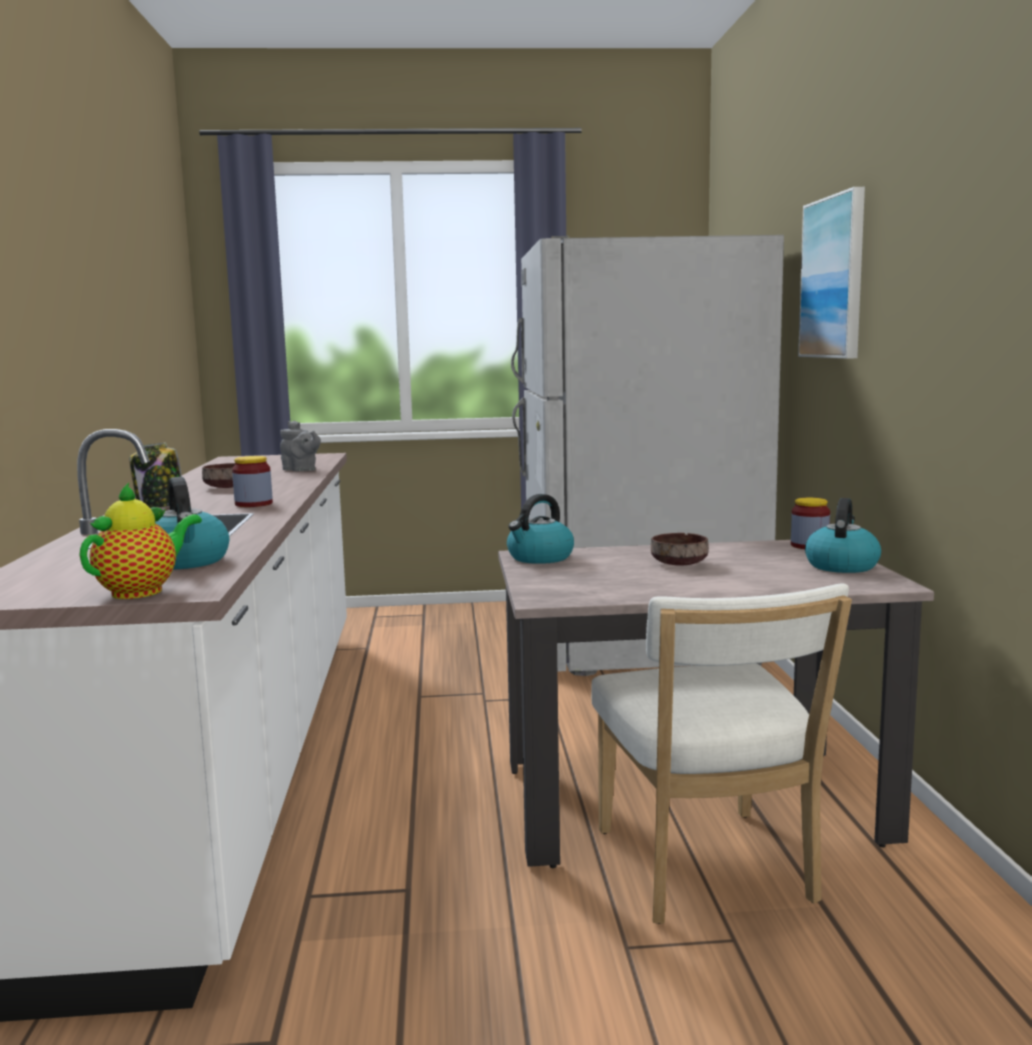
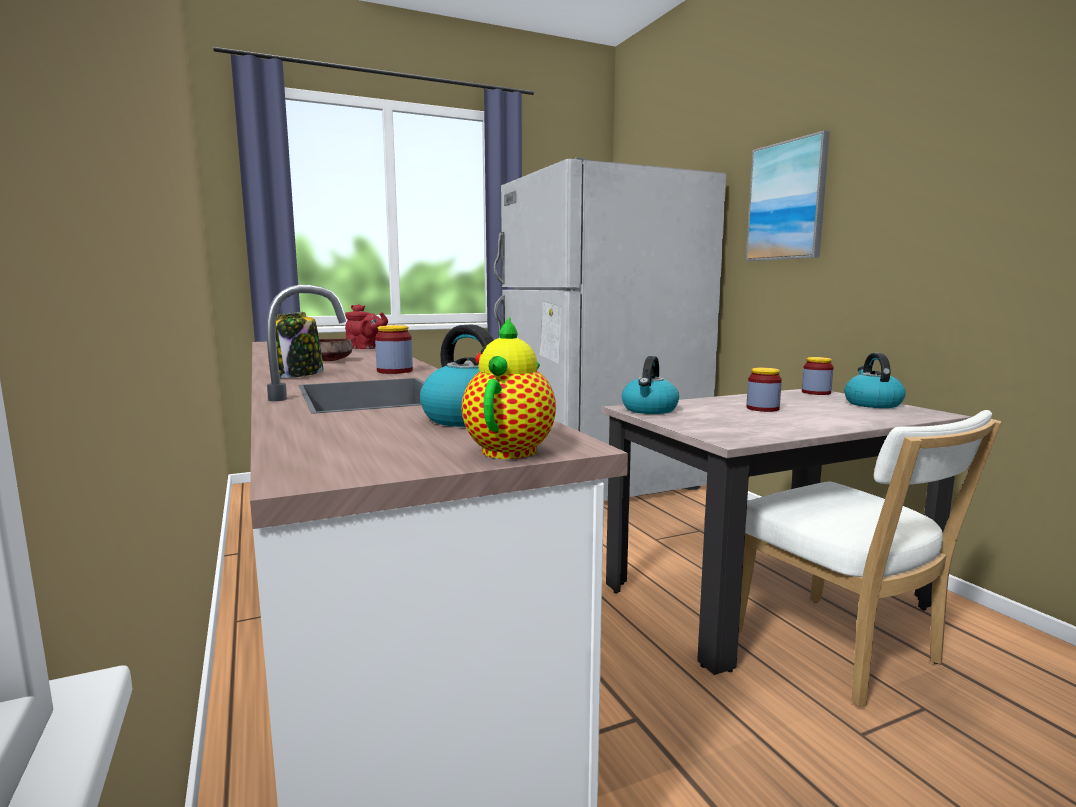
camera: 20 degrees left, 0 degrees up
(301, 470) = (365, 348): grey teapot -> red teapot
(678, 564) = (762, 408): brown bowl -> jar

